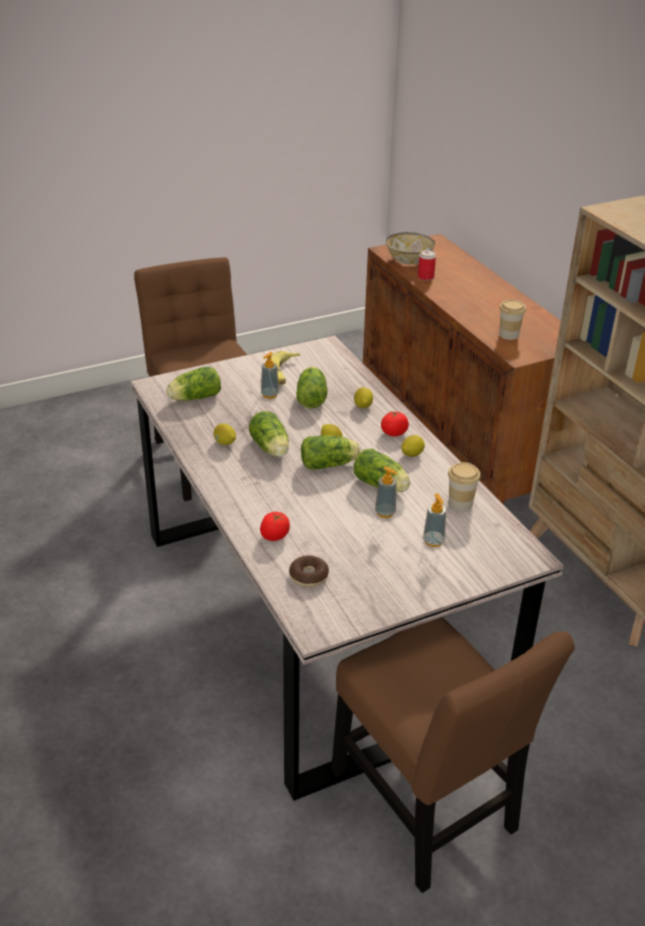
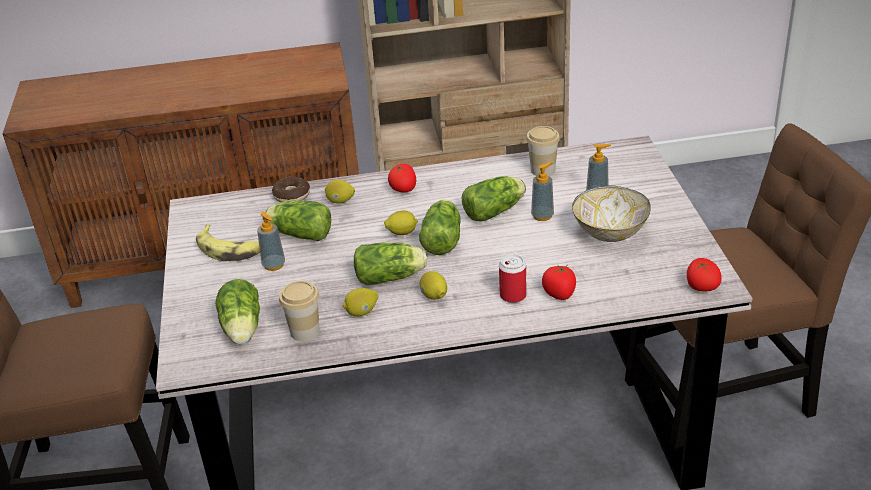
camera: 70 degrees left, 0 degrees up
(308, 576) = (633, 279): donut -> donut (292, 195)
(309, 619) = (701, 287): none -> tomato
(408, 260) = (66, 111): bowl -> bowl (609, 233)
(411, 454) = (448, 184): lemon -> lemon (434, 296)
(425, 277) = (118, 106): can -> can (513, 295)
(509, 335) = (284, 80): cup -> cup (305, 331)

